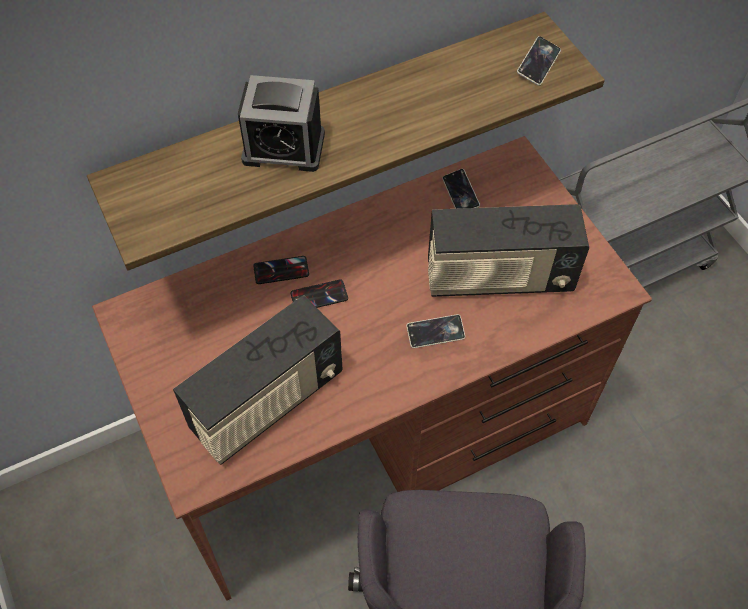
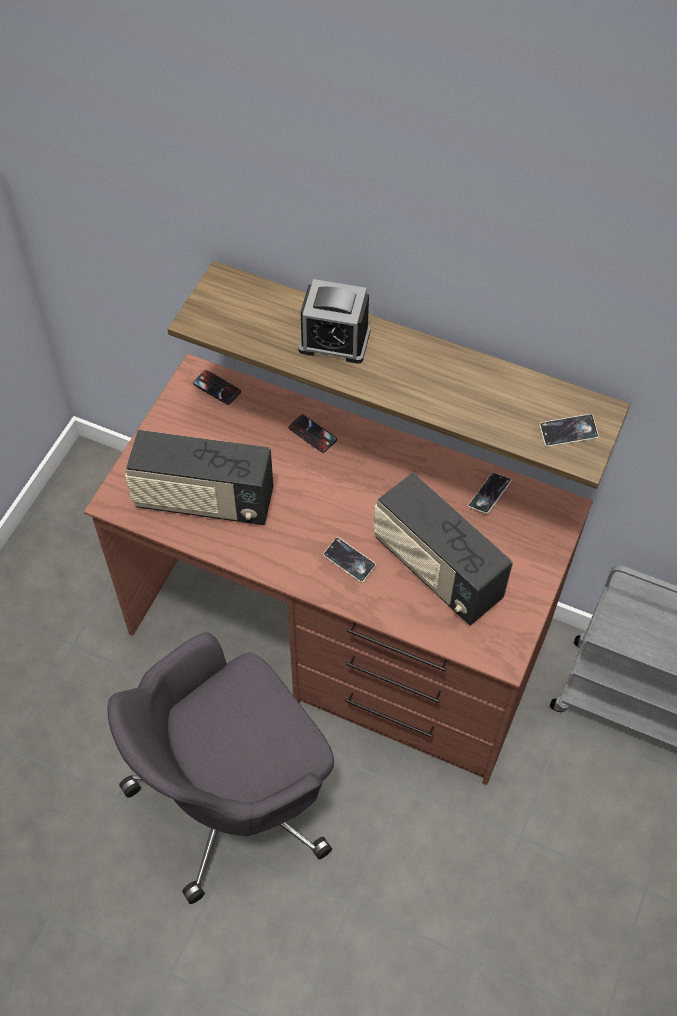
camera: 50 degrees right, 0 degrees up
(283, 147) = (334, 340): alarm clock -> alarm clock turned 45 degrees counterclockwise
(319, 296) = (313, 470): phone -> phone (217, 387)

